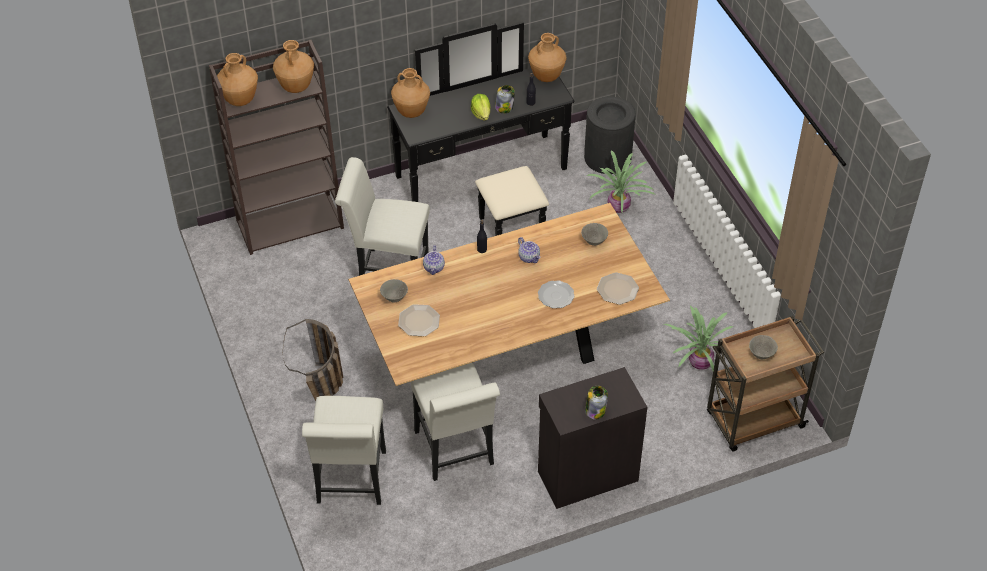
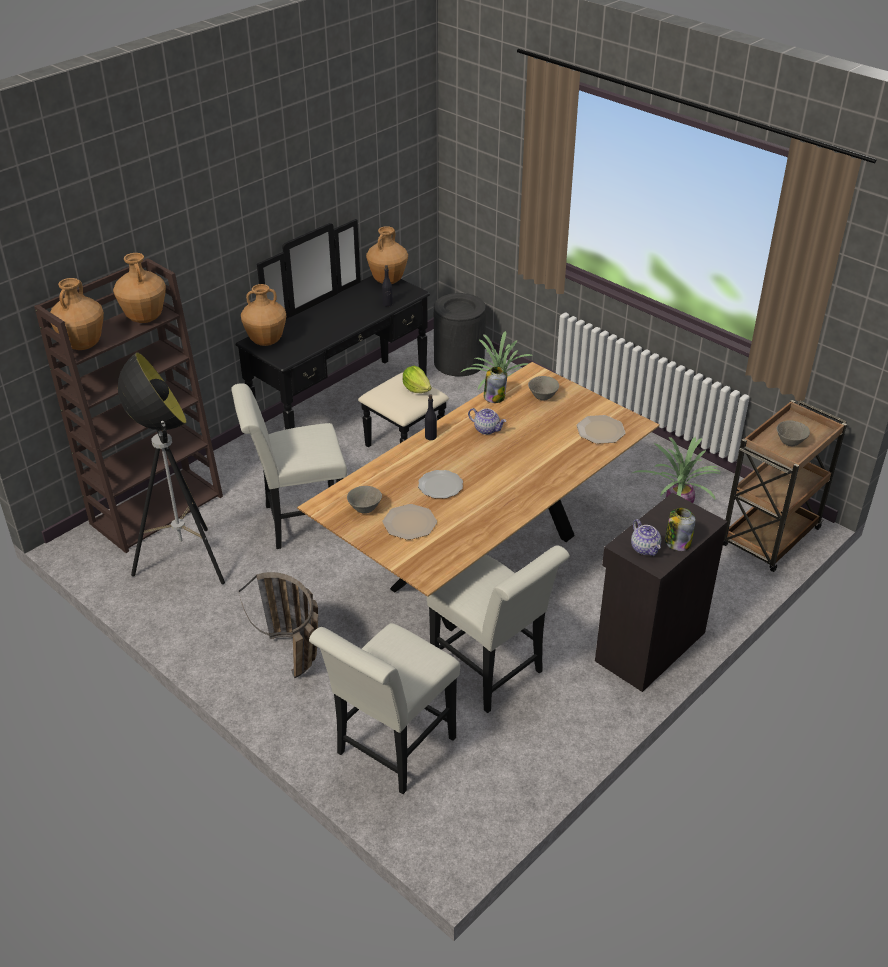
camera: 25 degrees left, 10 degrees down
(287, 278) = (184, 563): none -> floor lamp
(350, 482) = (390, 751): white chair -> white chair turned 60 degrees clockwise
(434, 268) = (390, 468): teapot -> teapot (645, 548)
(481, 114) = (343, 325): lettuce -> lettuce (416, 389)
(504, 107) = (363, 314): jar -> jar (494, 397)
(556, 295) = (542, 454): plate -> plate (441, 485)

